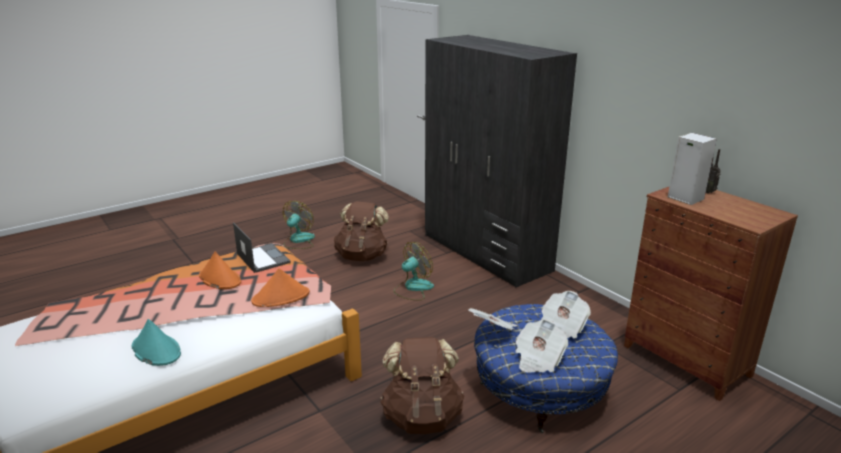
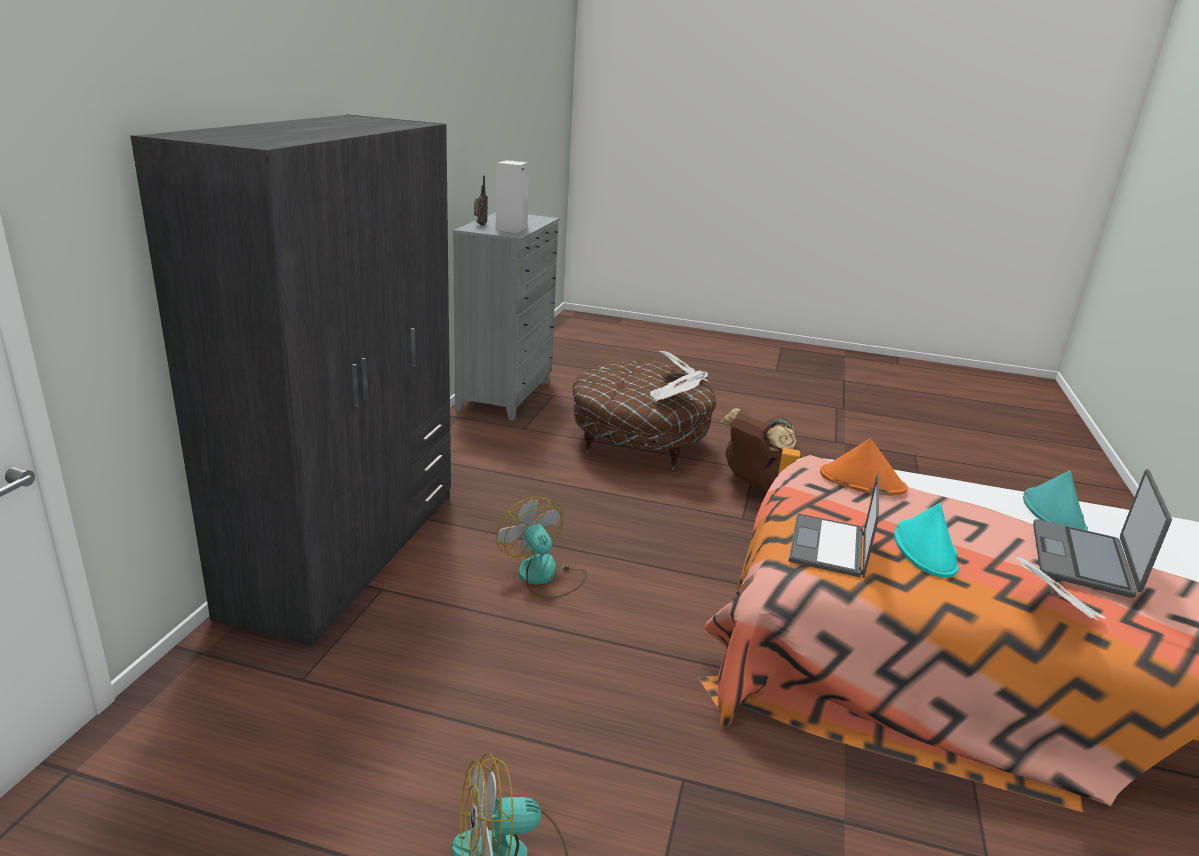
camera: 130 degrees left, 0 degrees up
(134, 313) = (1083, 560): none -> laptop
(219, 279) = (925, 550): orange hat -> turquoise hat
(362, 256) = (488, 688): brown backpack -> none
(413, 288) = (544, 576): fan -> fan turned 45 degrees clockwise
(540, 390) = (639, 444): blue ottoman -> brown ottoman
(562, 327) = (622, 375): newspaper -> newspaper (1054, 610)
(685, 362) = (507, 395): brown dresser -> grey dresser

